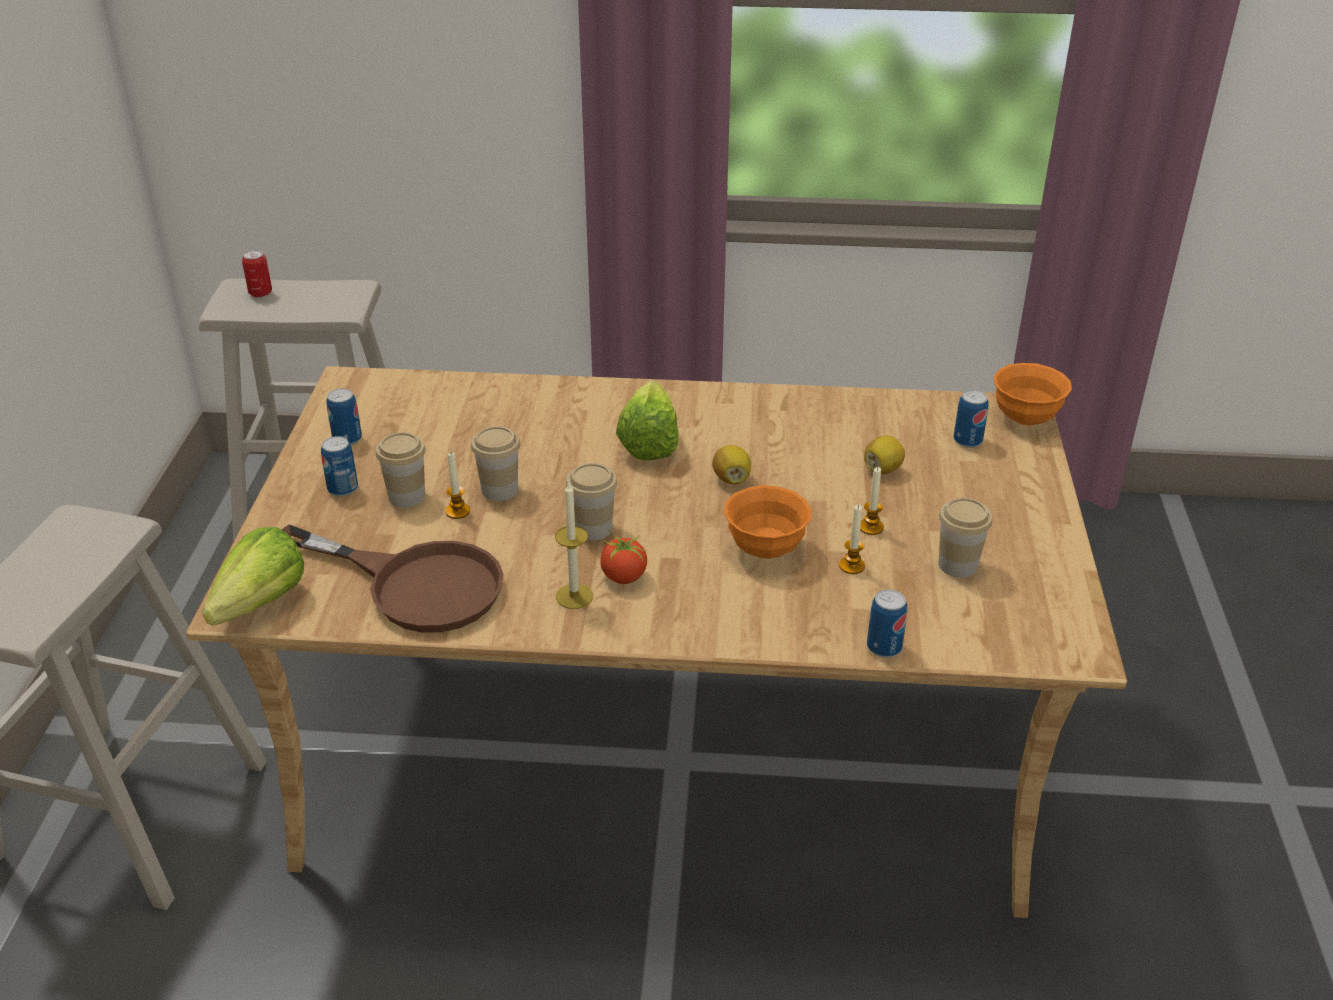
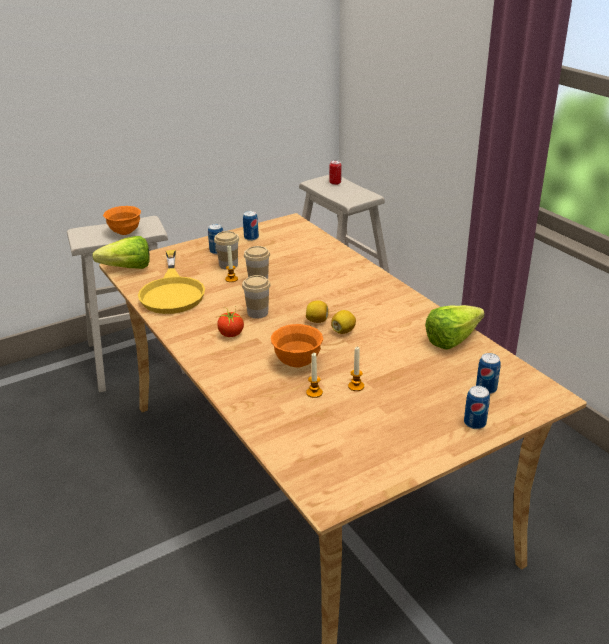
camera: 55 degrees right, 5 degrees down
(416, 584) = (172, 291): brown frying pan -> yellow frying pan
(574, 596) = (203, 328): candle -> none
(652, 438) = (347, 298): lettuce -> lettuce (457, 339)
(883, 469) = (415, 371): lemon -> lemon (317, 321)
(884, 647) = (256, 427): can -> can (474, 423)
(957, 565) = (357, 427): cup -> none
(1026, 418) = (544, 401): orange bowl -> orange bowl (125, 232)

